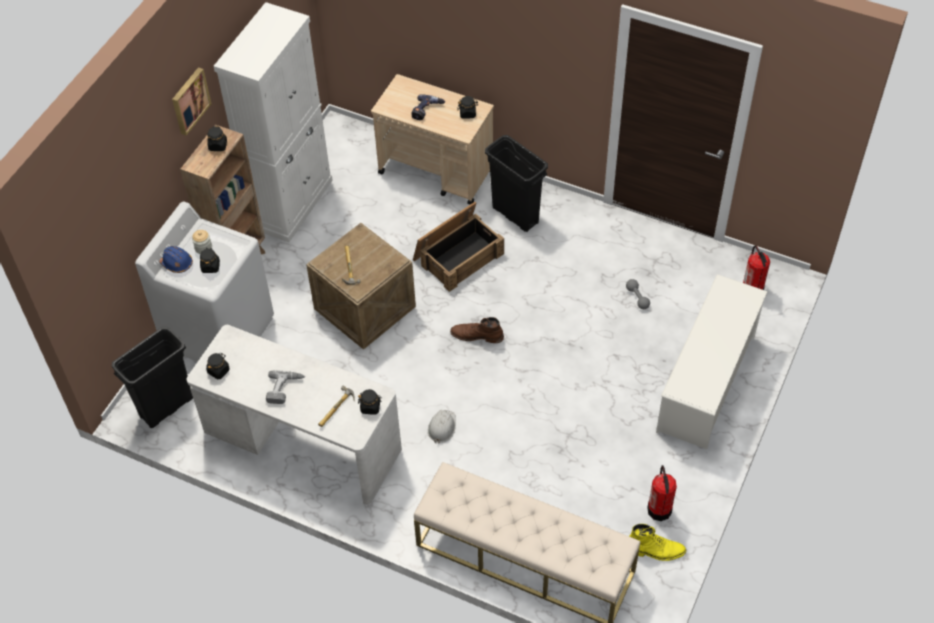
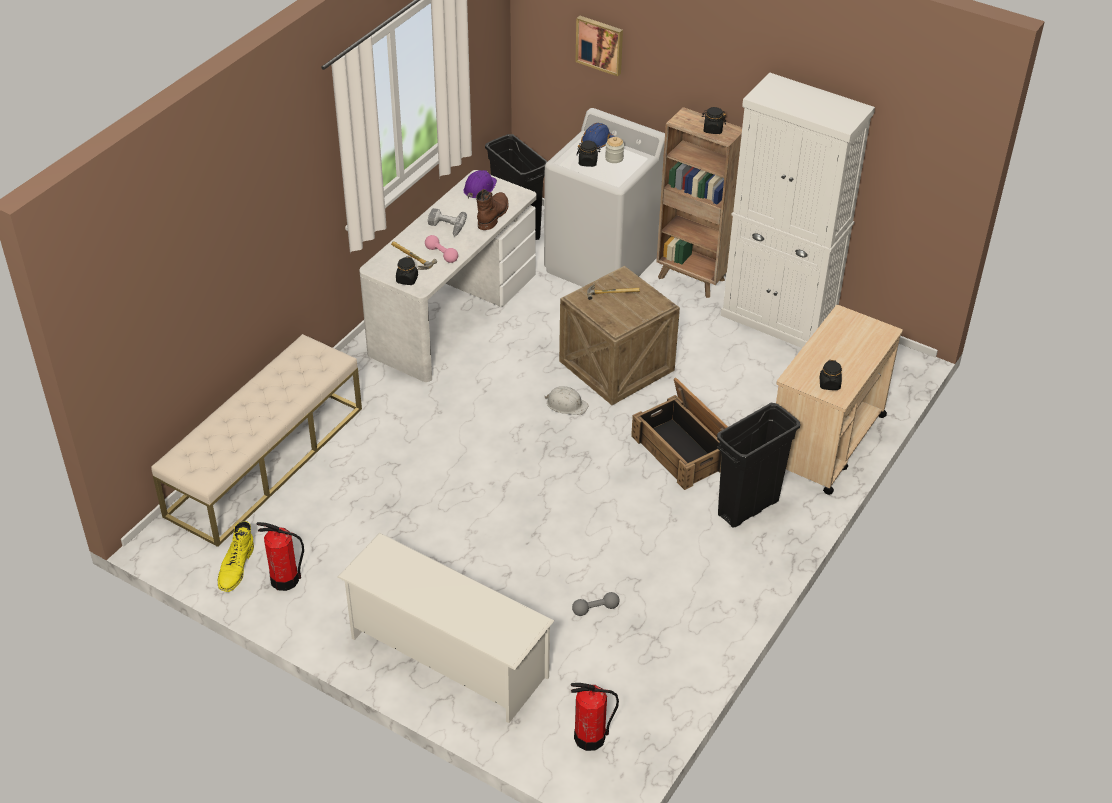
camera: 95 degrees right, 10 degrees down
(189, 100) = (730, 69): picture -> picture (600, 44)
(218, 371) = (479, 188): black jar -> purple hard hat
(329, 386) = (441, 254): none -> pink dumbbell
(427, 111) = (835, 349): power drill -> none
(442, 427) = (444, 414): white hard hat -> white hard hat (566, 404)
(477, 335) = (563, 453): brown boot -> brown boot (493, 214)

